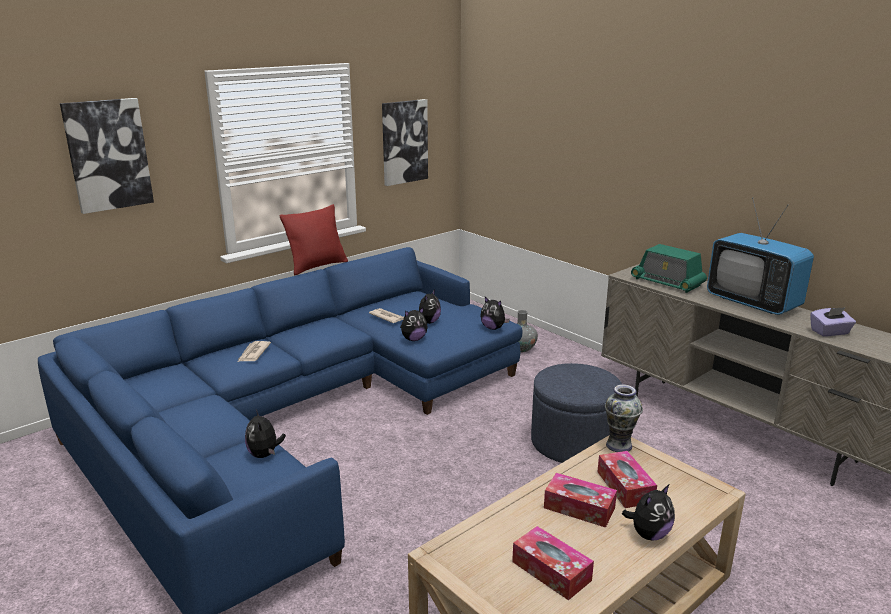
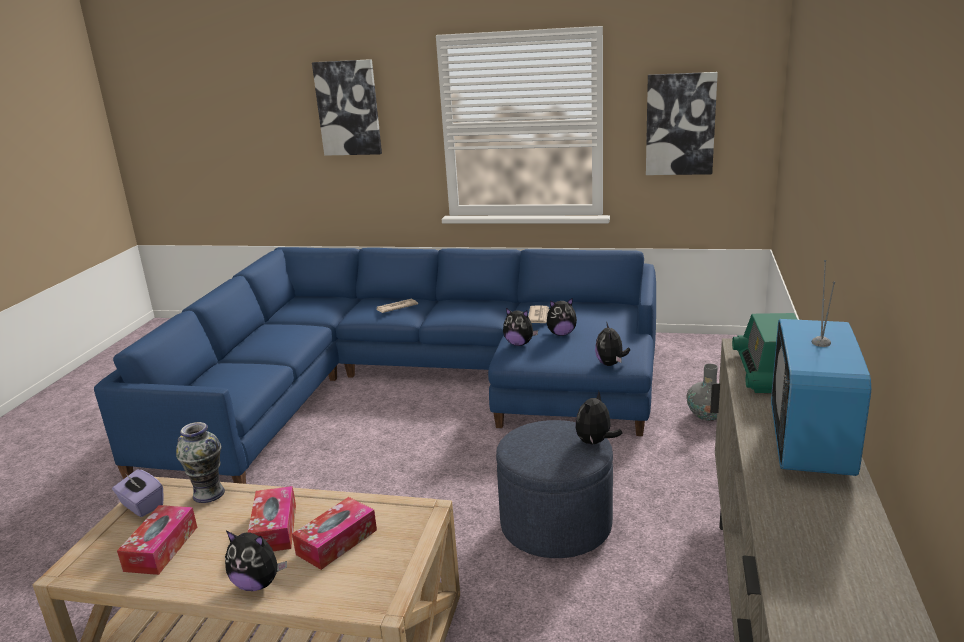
camera: 55 degrees right, 0 degrees up
(265, 454) = (253, 376): plush toy -> plush toy (595, 442)
(317, 266) = (519, 246): red pillow -> none
(618, 445) = (417, 510): vase -> vase (209, 493)
(830, 332) = (804, 529): purple tissue box -> purple tissue box (141, 505)

